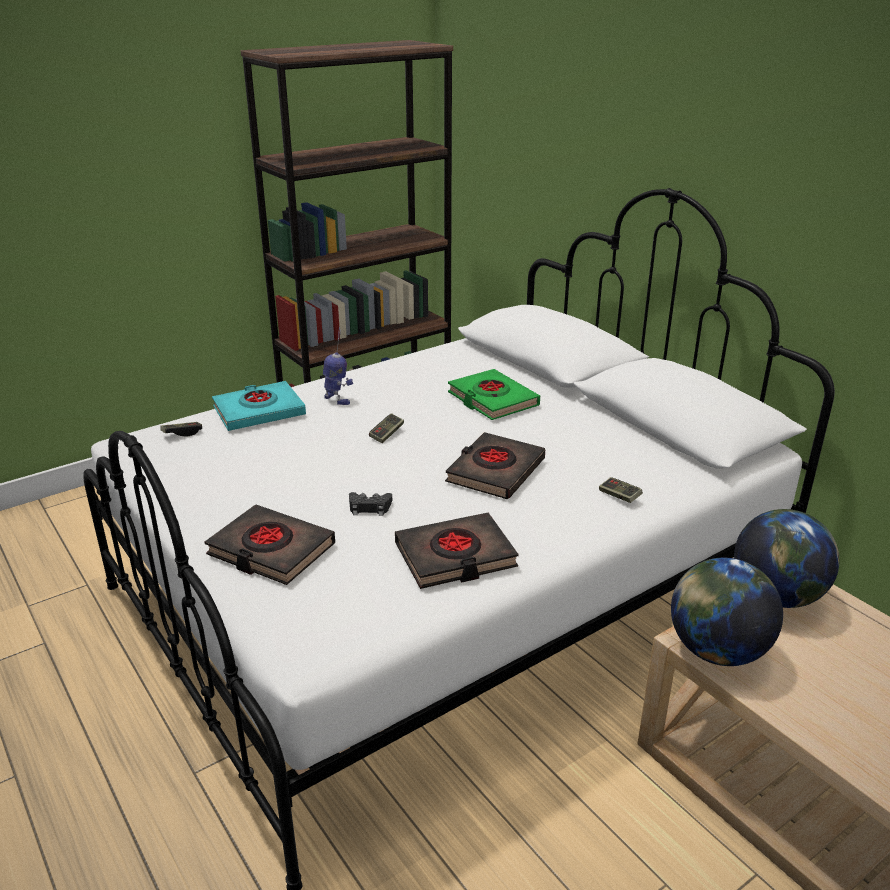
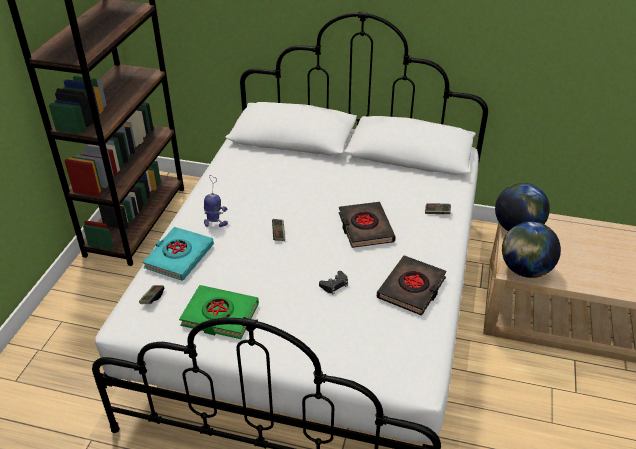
camera: 40 degrees left, 10 degrees up
(271, 550) = (322, 340): black book -> none
(492, 400) = (304, 181): green book -> green book (220, 315)

